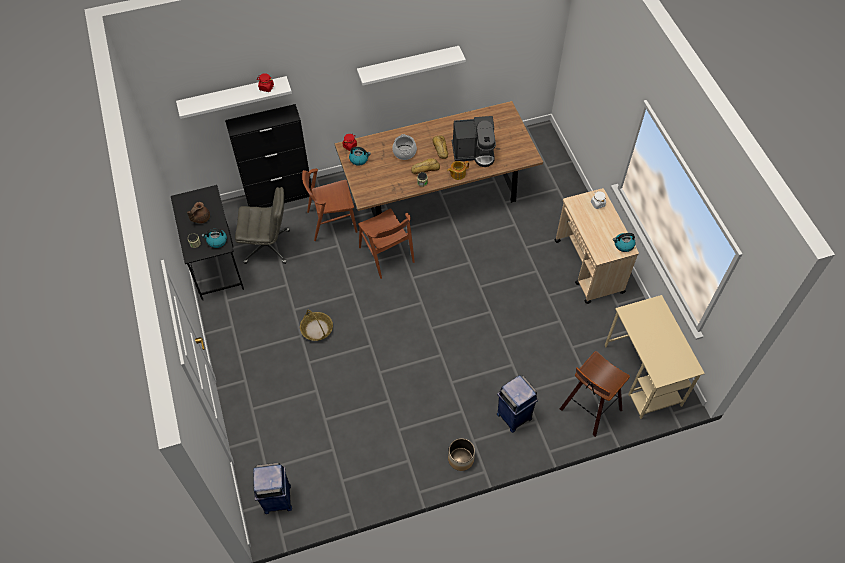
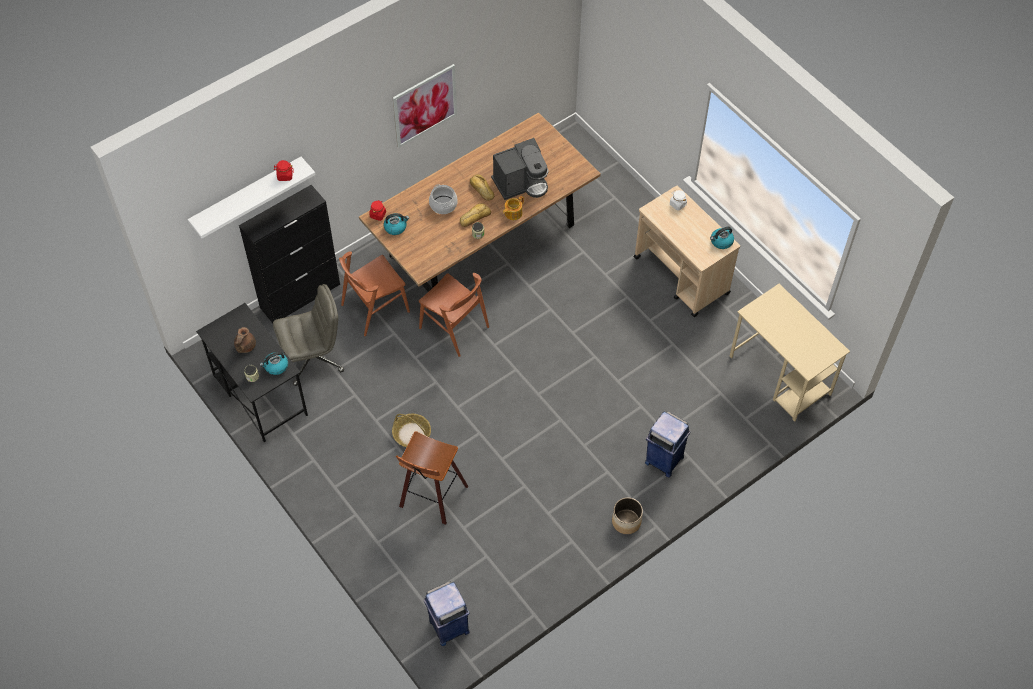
camera: 20 degrees left, 0 degrees up
(408, 65) = (425, 105): white shelf -> picture
(588, 410) = (738, 429): stool -> stool (431, 497)

